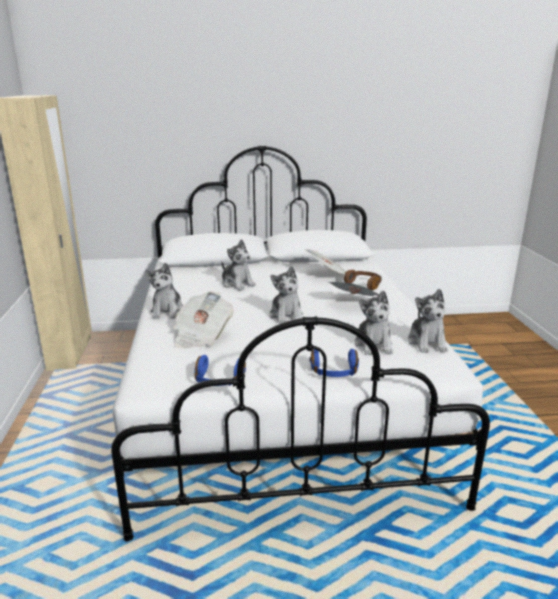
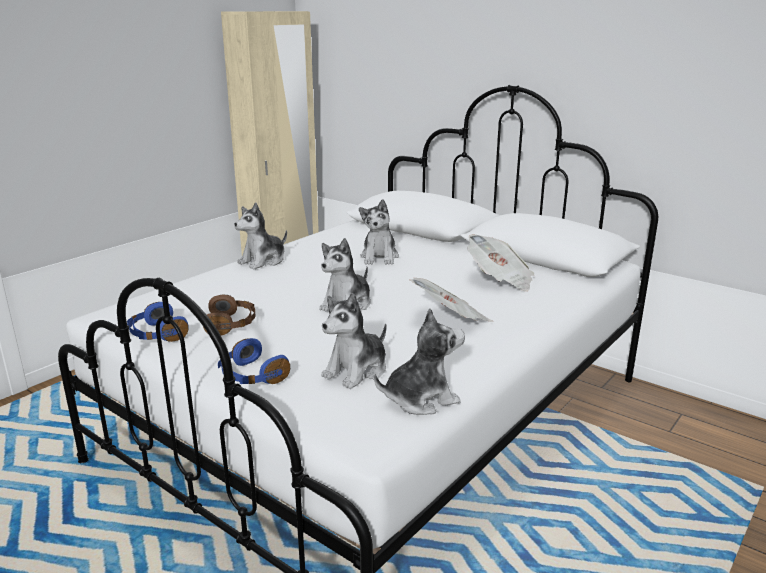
camera: 45 degrees right, 0 degrees up
(201, 336) = (236, 292): newspaper -> none
(364, 284) = (516, 305): brown headphones -> brown headphones (231, 324)
(427, 342) = (420, 399): plush toy -> plush toy turned 150 degrees counterclockwise

